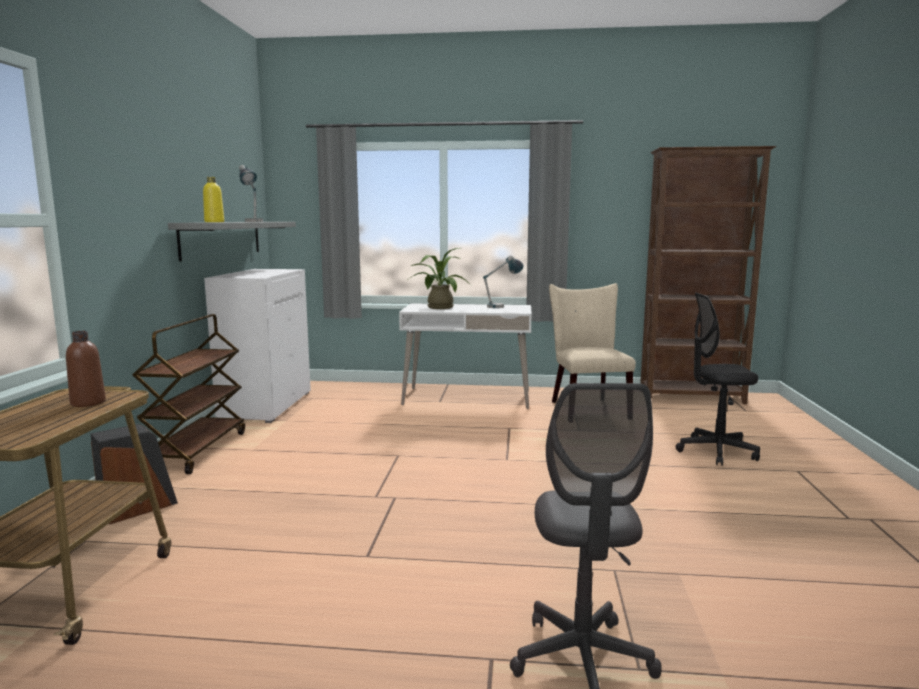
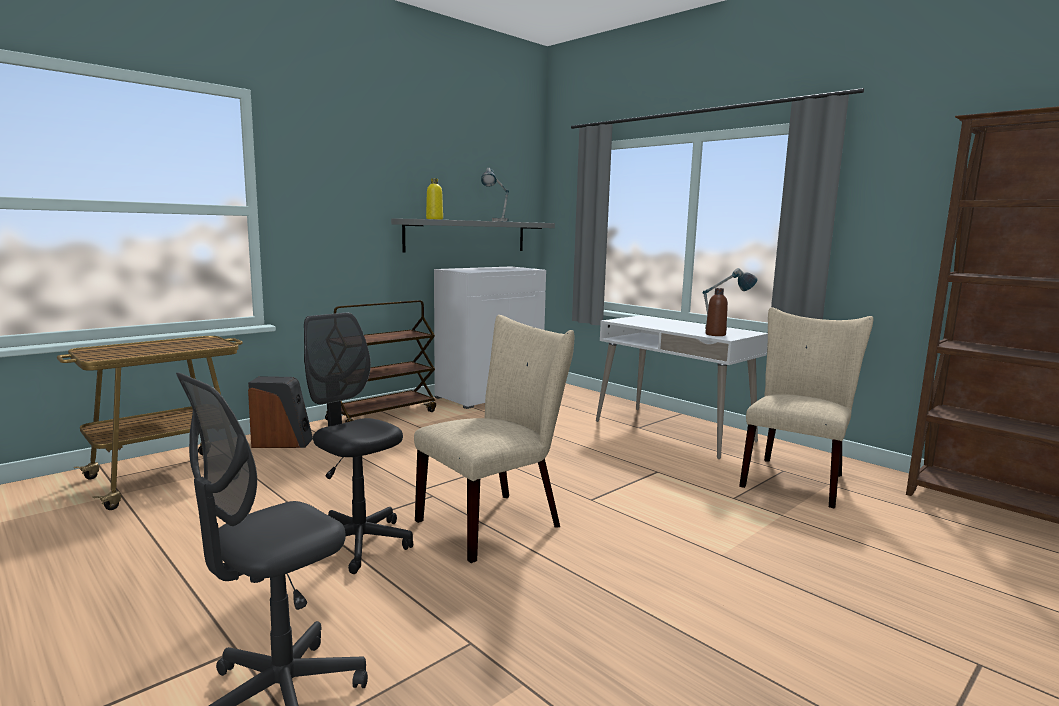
camera: 40 degrees right, 0 degrees up
(88, 403) = (193, 345): brown bottle -> brown bottle (715, 334)
(438, 307) = (652, 321): potted plant -> none
(478, 496) = (496, 521): none -> beige chair
(716, 452) = (882, 586): black office chair -> black office chair (358, 544)

